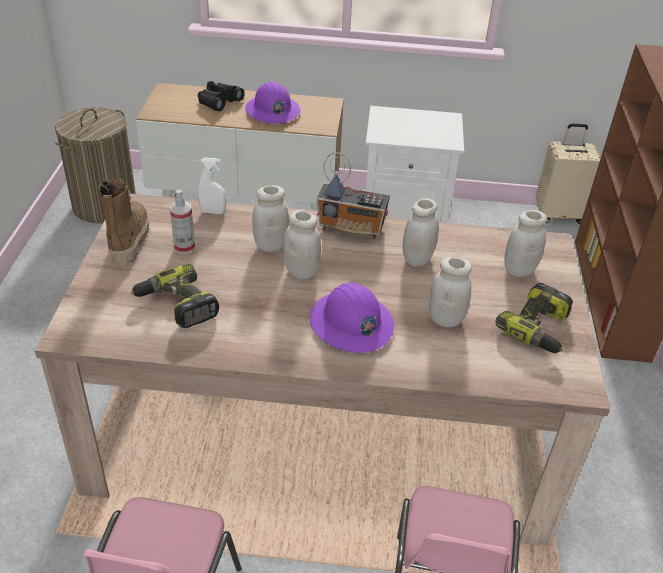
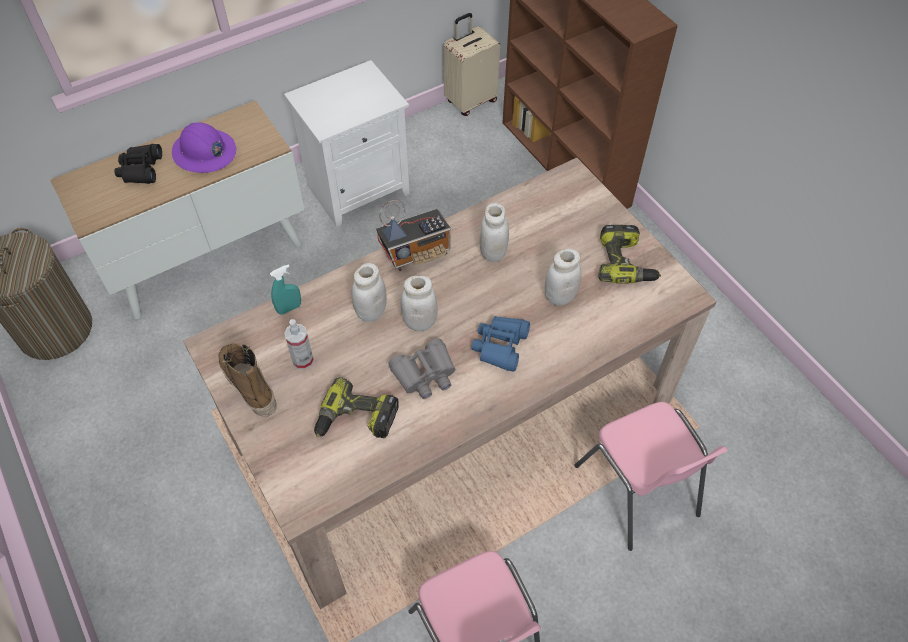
camera: 35 degrees left, 15 degrees up
(213, 212) = (289, 308): white spray bottle -> turquoise spray bottle
(265, 307) = (425, 374): none -> grey binoculars
(351, 324) = (500, 346): purple hard hat -> blue binoculars
(519, 270) = (570, 216): white jar -> none

